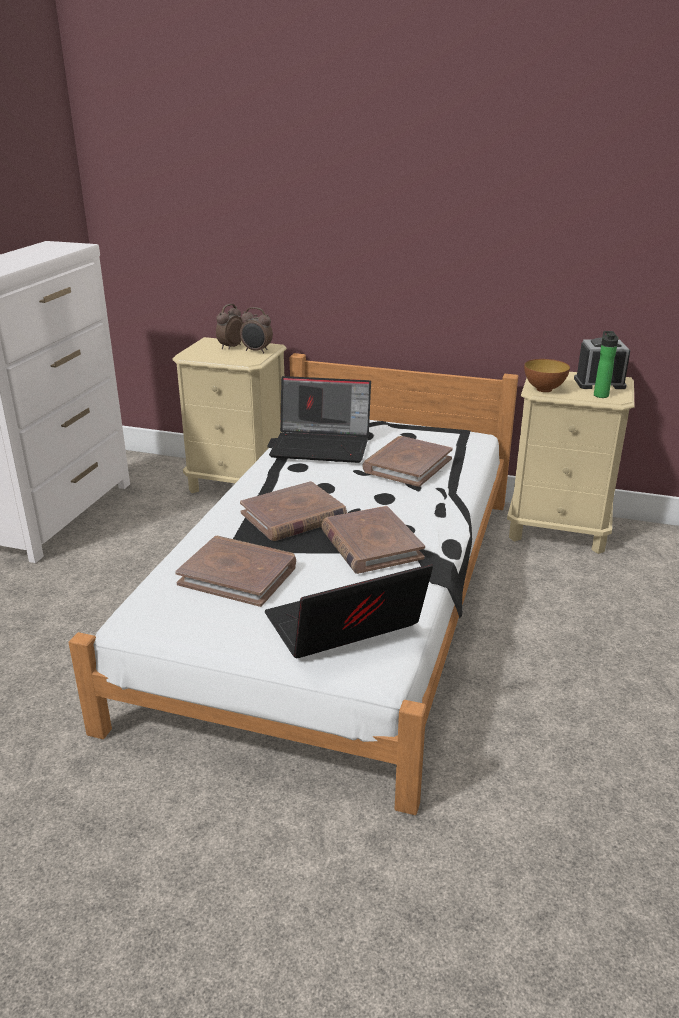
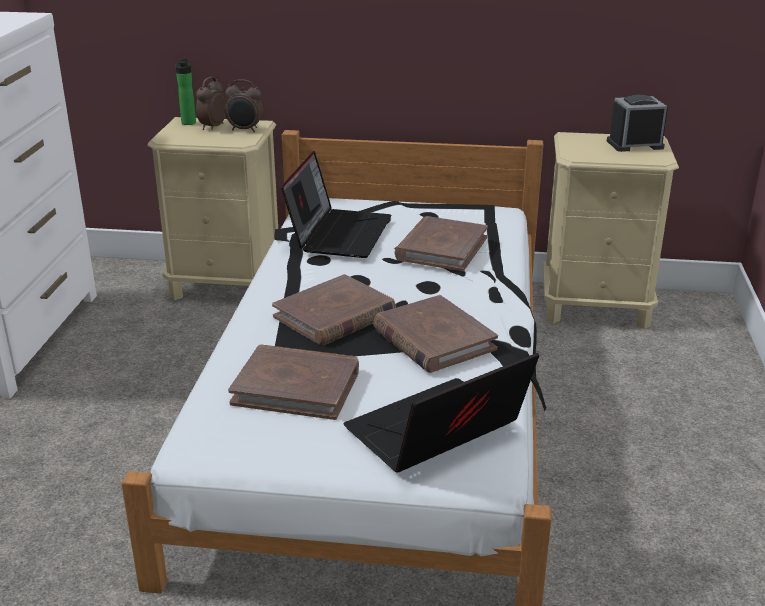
camera: 10 degrees left, 0 degrees up
(322, 445) = (339, 233): laptop -> laptop turned 75 degrees counterclockwise
(544, 389) = (580, 154): bowl -> none
(600, 394) = (641, 157): bottle -> bottle (189, 122)

